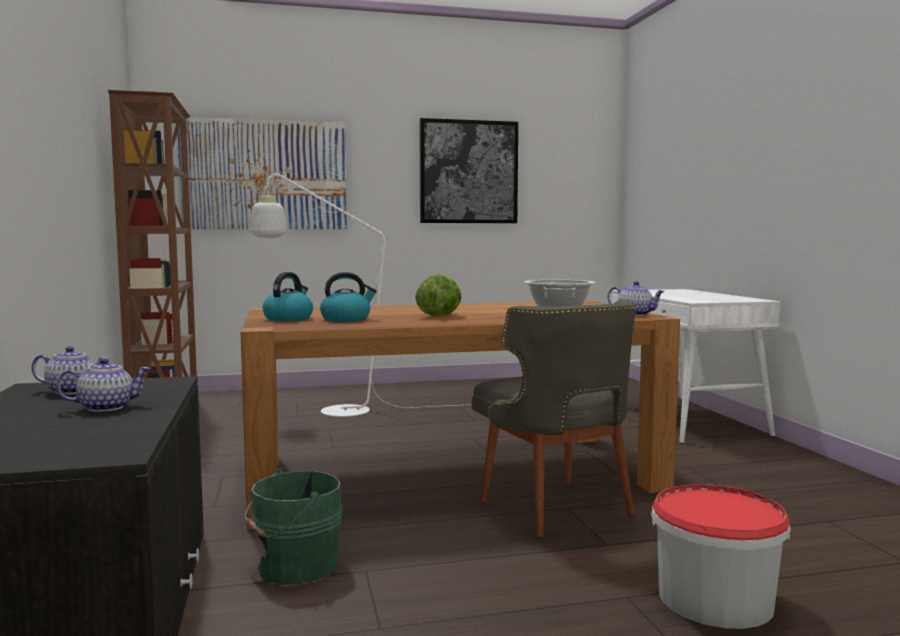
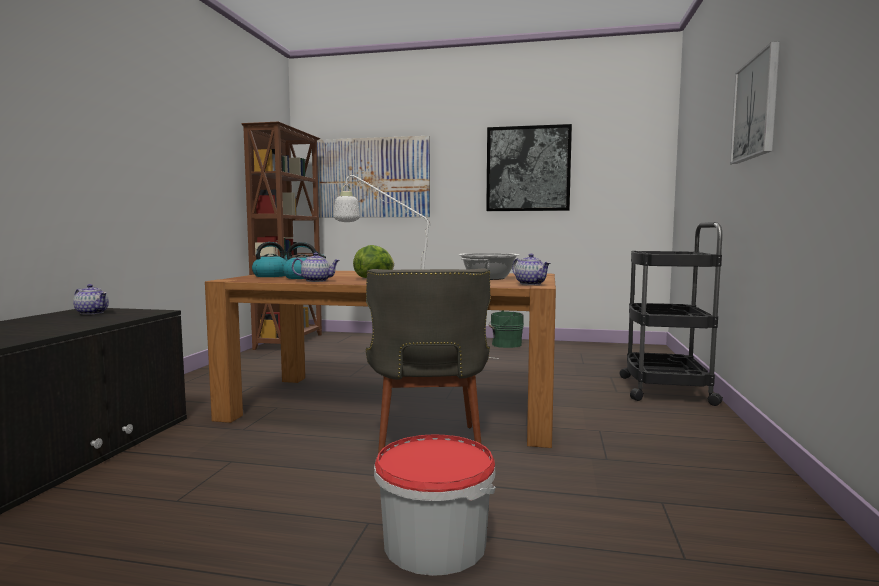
camera: 25 degrees right, 0 degrees up
(106, 407) = (73, 322): teapot -> teapot (316, 281)
(294, 566) = (197, 449): green bucket -> green bucket (505, 344)
(683, 419) = (665, 390): white desk -> black cart
(786, 133) = (756, 108): none -> picture

